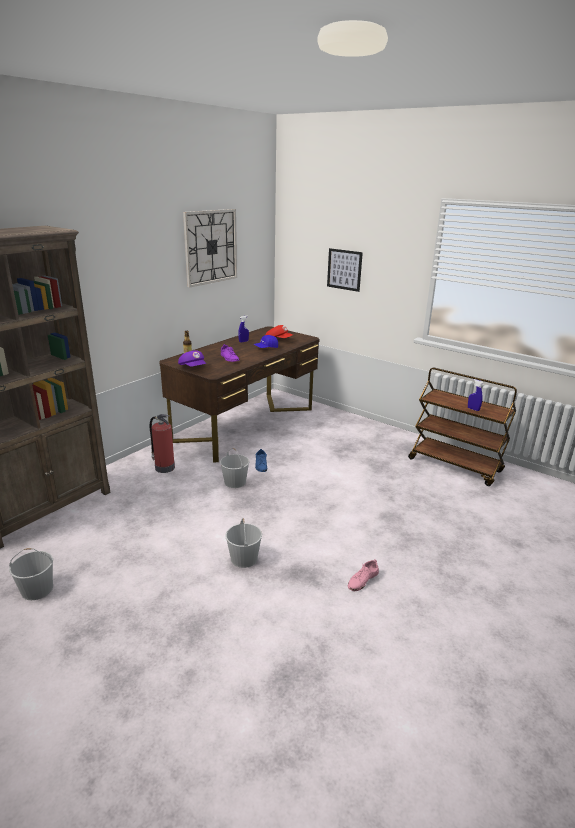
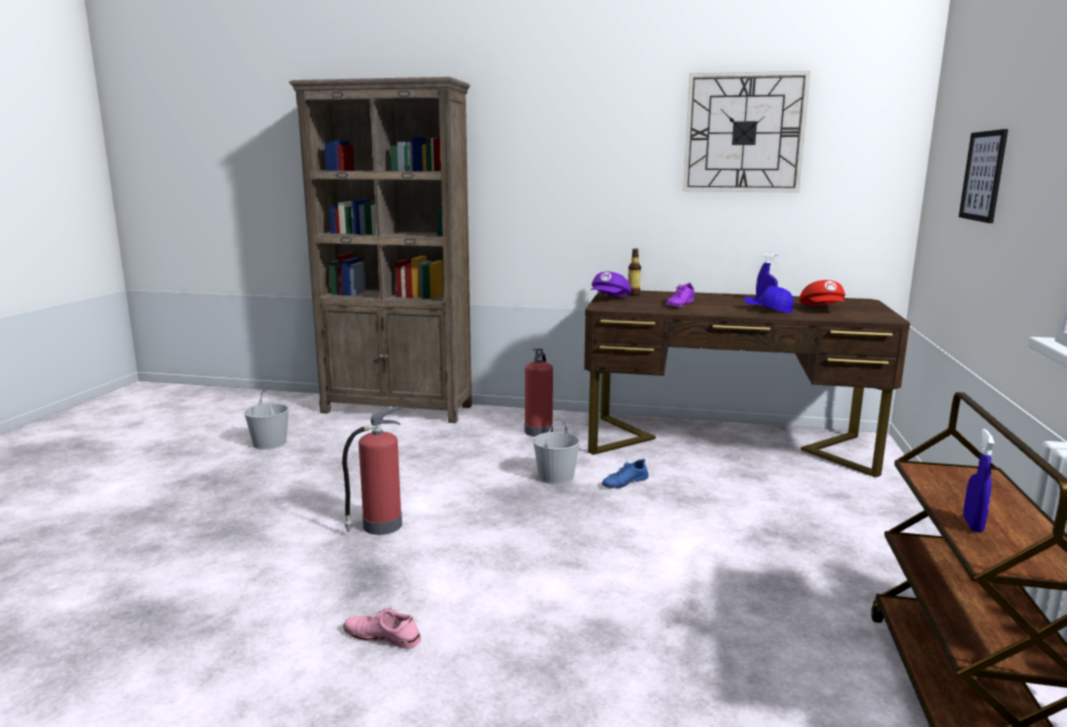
camera: 65 degrees right, 10 degrees down
(243, 558) = (380, 526): white bucket -> fire extinguisher

